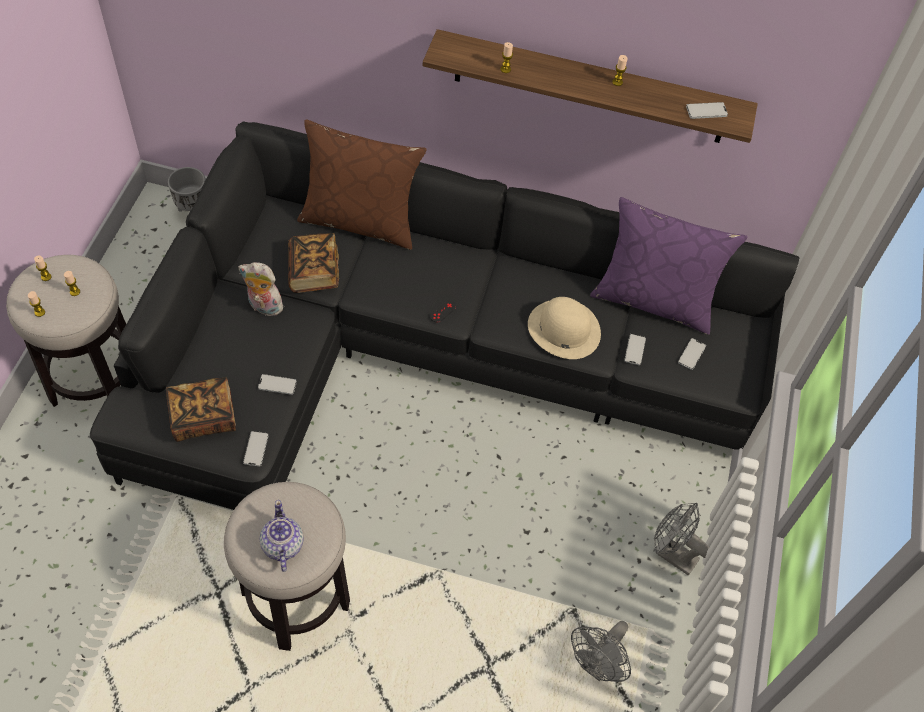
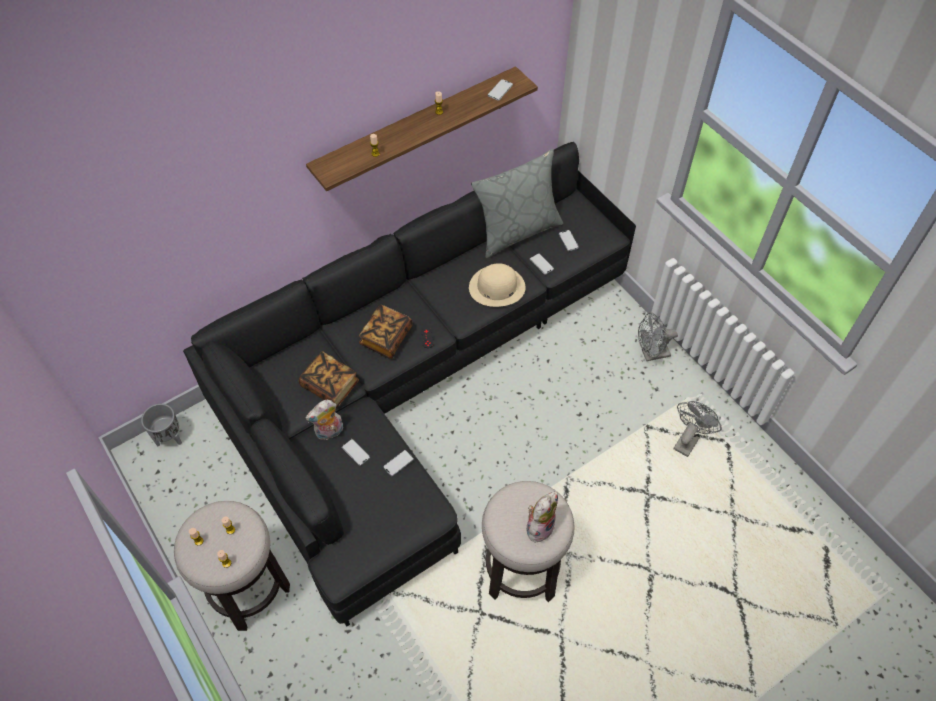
camera: 45 degrees left, 0 degrees up
(203, 417) = (385, 522): book -> book (386, 338)
(256, 449) = (435, 506): phone -> phone (355, 452)
(282, 546) = (539, 526): teapot -> plush toy
(360, 221) = (315, 334): brown pillow -> none
(597, 665) = (688, 439): grey fan -> grey fan turned 135 degrees counterclockwise
(654, 300) = (517, 231): purple pillow -> grey pillow

